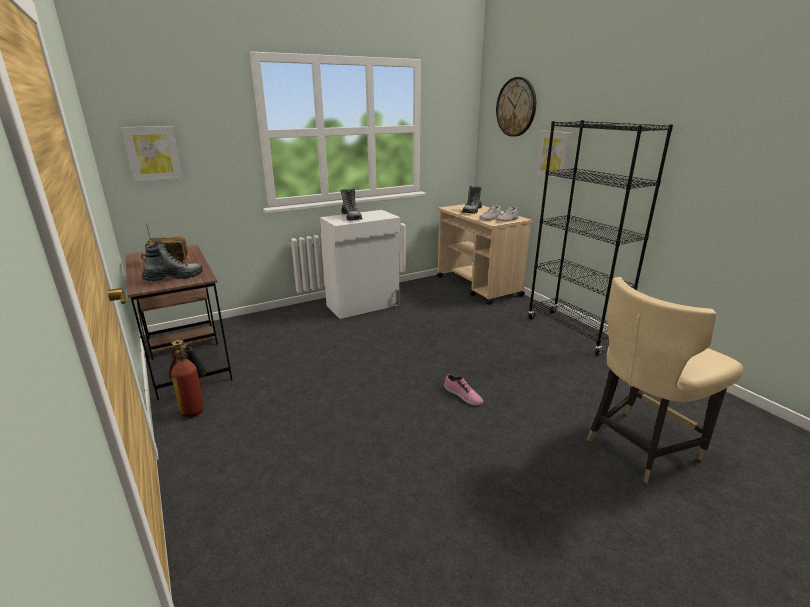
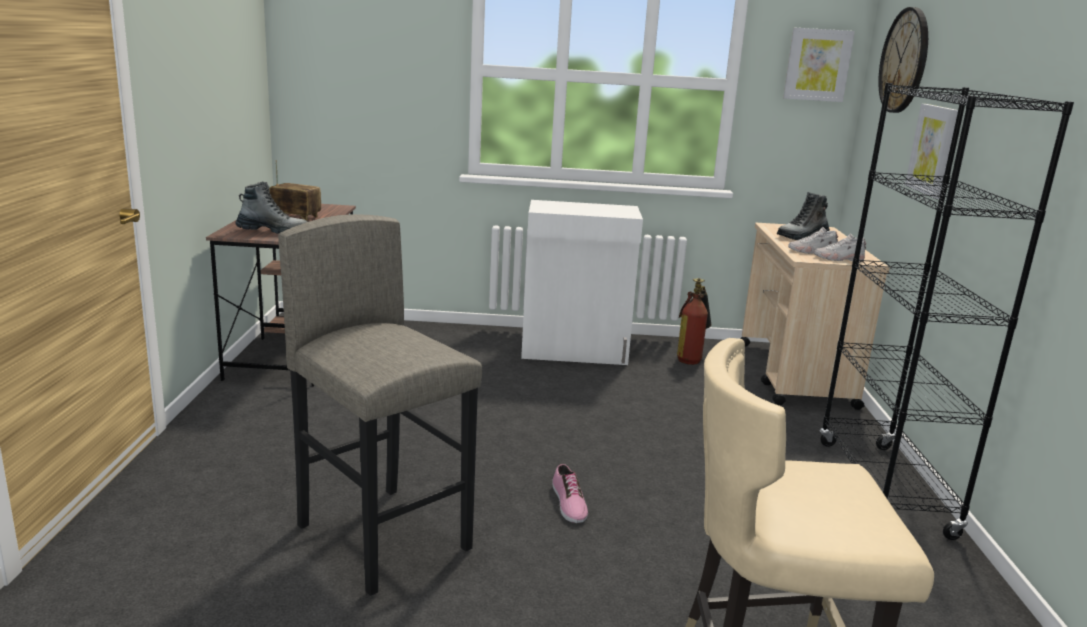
camera: 30 degrees right, 5 degrees down
(153, 153) = (331, 81): picture -> picture (817, 65)
(196, 406) = (248, 400): fire extinguisher -> fire extinguisher (692, 358)
(351, 217) = (572, 207): boot -> none
(395, 459) = (384, 536): none -> grey stool

